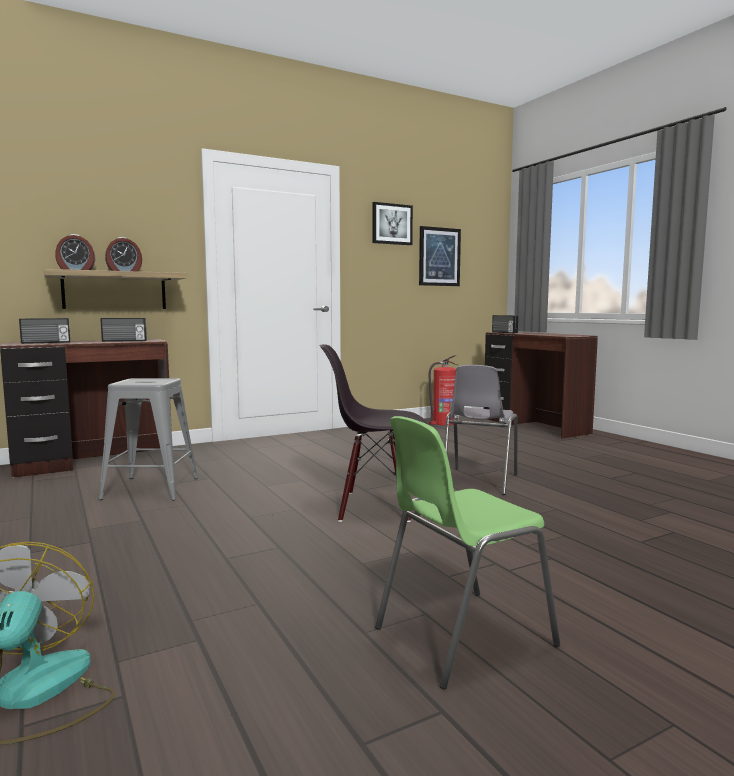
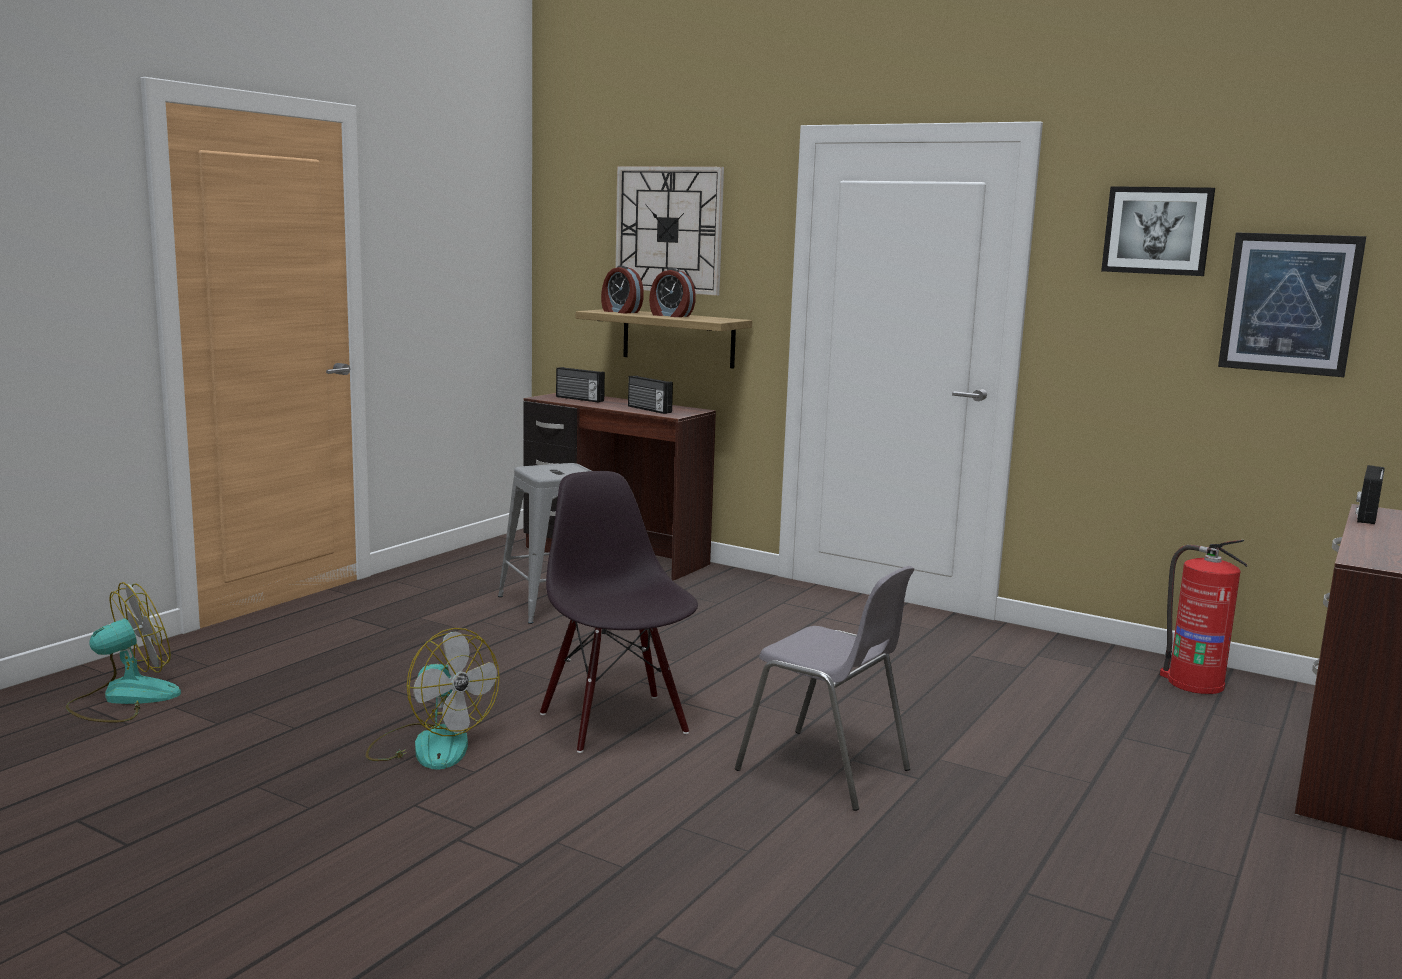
camera: 60 degrees right, 5 degrees up
(98, 210) = (669, 229): none -> wall clock
(354, 558) = (430, 745): none -> fan
(461, 636) = (266, 833): green chair -> none
(478, 481) = (825, 770): grey chair -> grey chair turned 135 degrees counterclockwise

